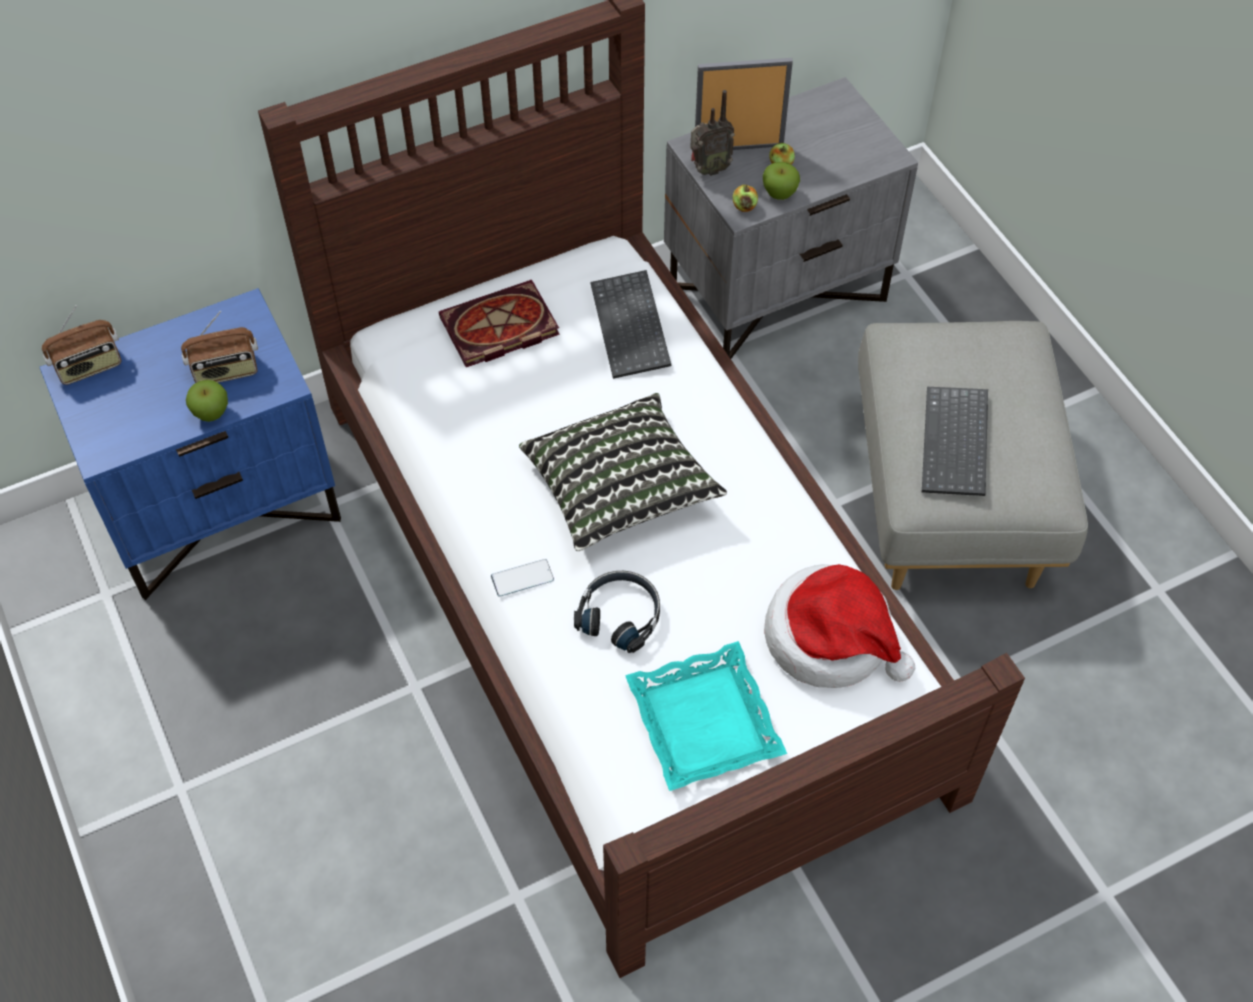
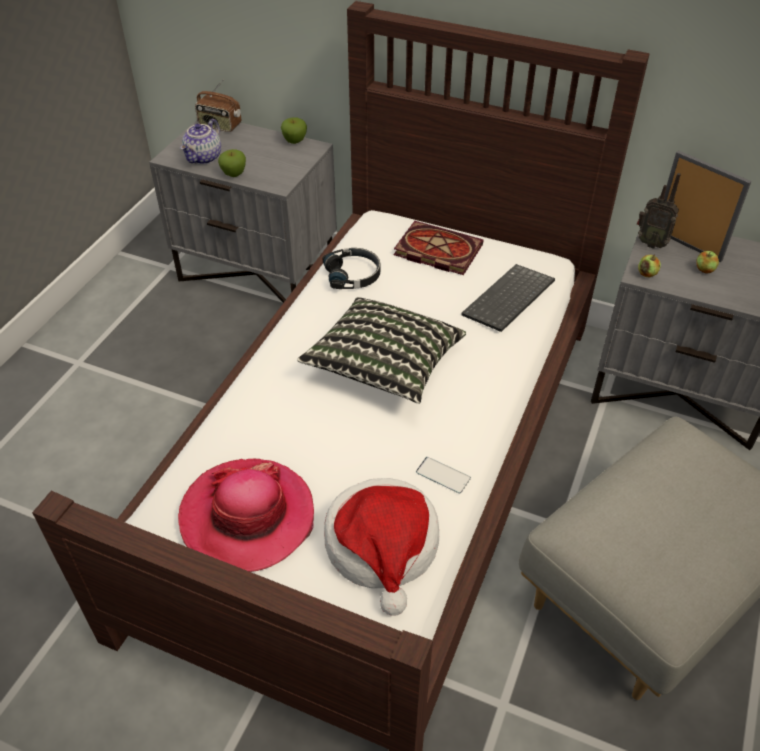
camera: 50 degrees right, 10 degrees down
(143, 422) = (204, 158): none -> teapot
(223, 509) = (258, 272): blue nightstand -> grey nightstand
(226, 371) = (266, 163): radio -> none
(522, 578) = (272, 364): phone -> phone (443, 475)
(620, 615) = (290, 423): black headphones -> black headphones (353, 275)
(705, 721) = (247, 517): turquoise tray -> hat
(779, 193) = (681, 282): apple -> apple (294, 141)
(957, 444) = (636, 522): keyboard -> none

